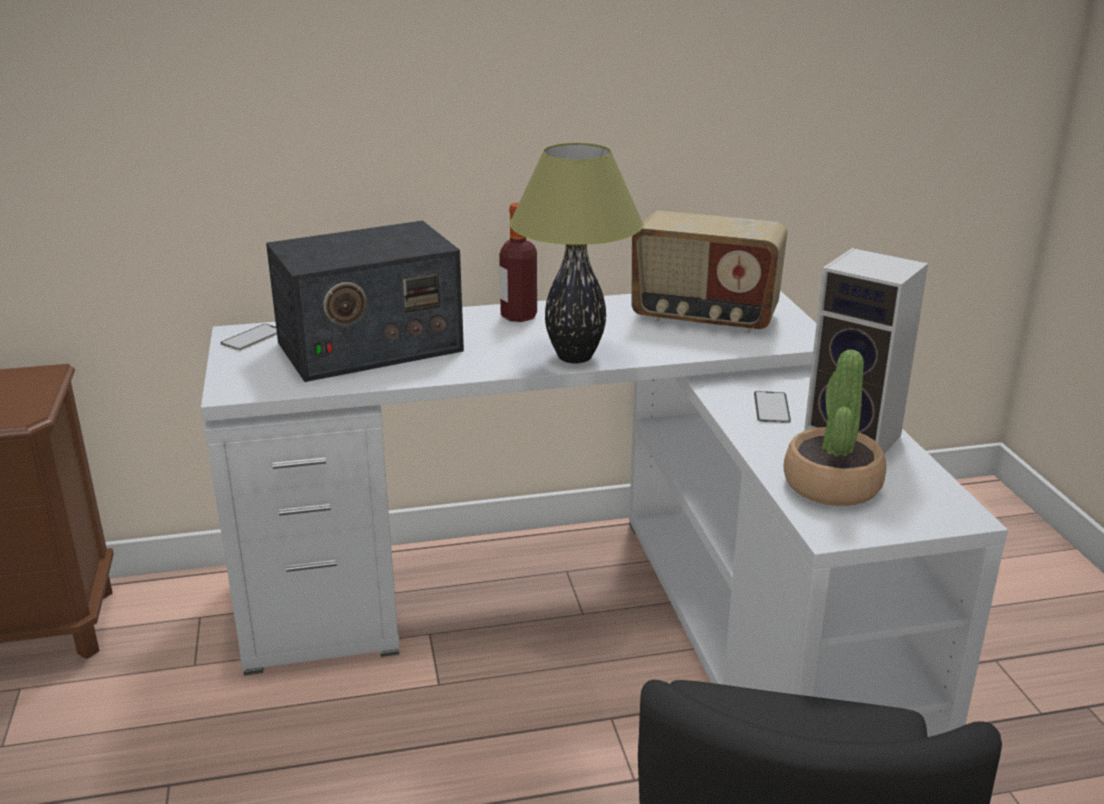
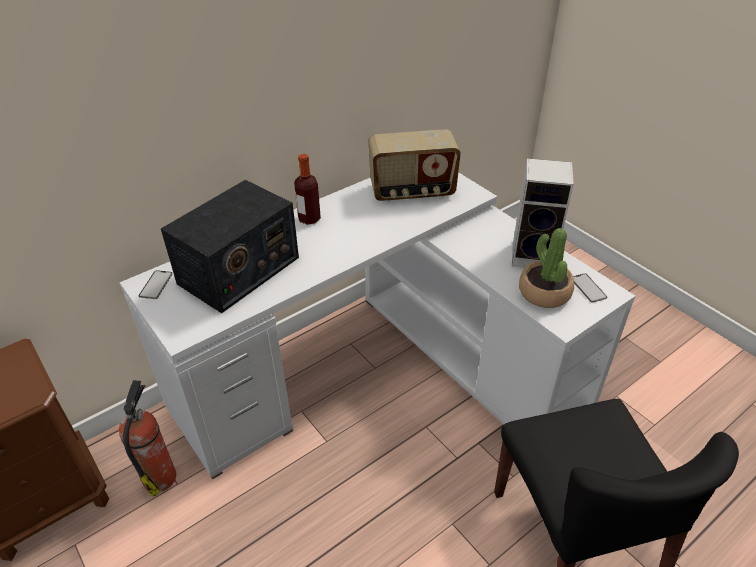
camera: 25 degrees left, 15 degrees up
(180, 647) = (160, 476): none -> fire extinguisher
(575, 357) = (366, 244): table lamp -> none
(771, 408) = (481, 246): phone -> phone (588, 288)

